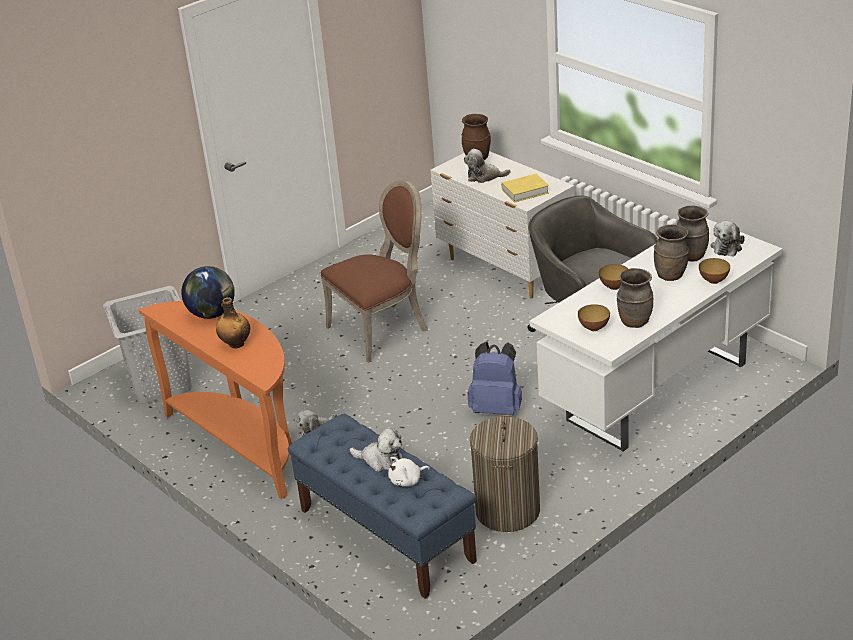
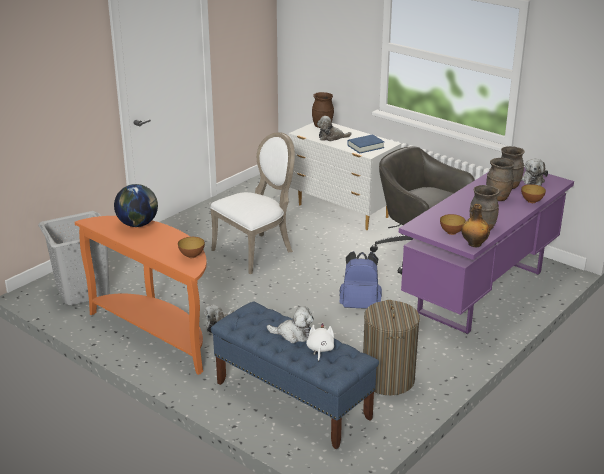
camera: 10 degrees left, 5 degrees down
(236, 344) = (162, 245): bottle -> bottle (474, 244)
(382, 329) = (256, 251): brown chair -> white chair
(407, 481) = (320, 350): white plush toy -> white plush toy turned 135 degrees clockwise
(525, 191) = (365, 146): yellow book -> blue book
(614, 287) = (457, 205): bowl -> bowl (192, 256)
(658, 392) = (481, 292): white desk -> purple desk

